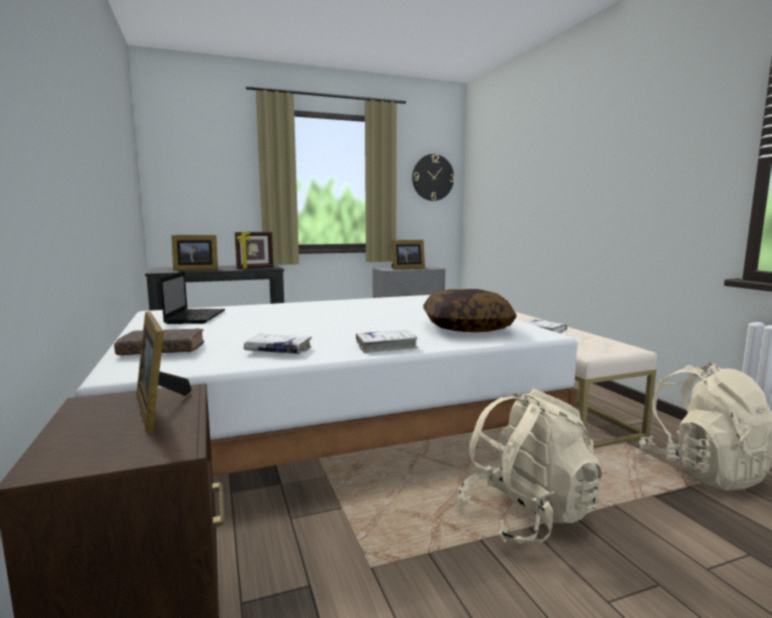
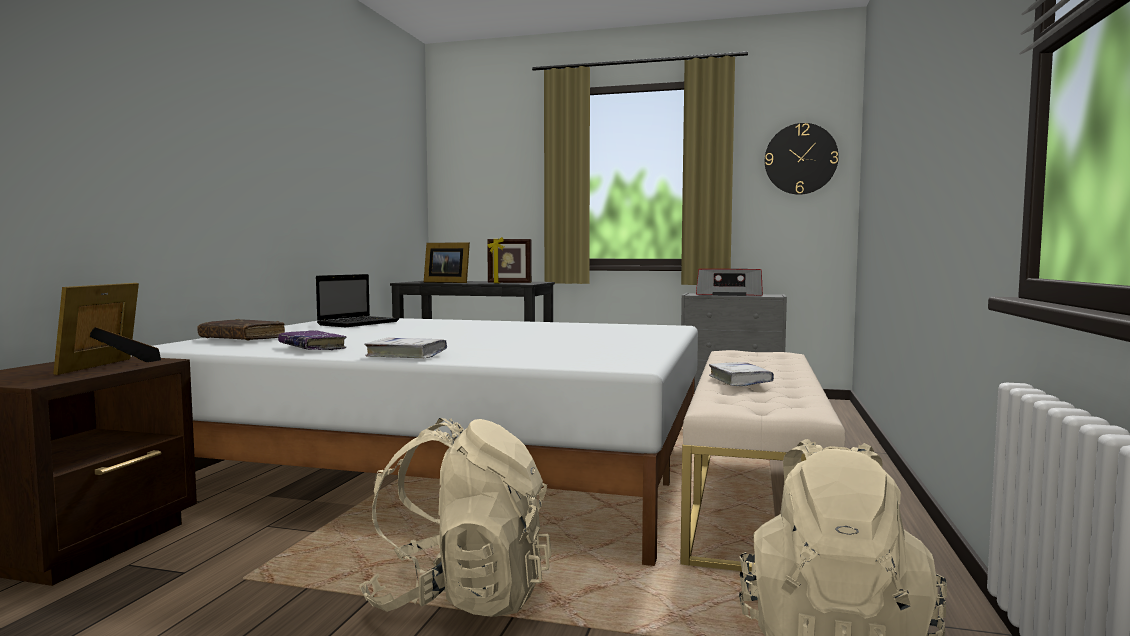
camera: 35 degrees right, 5 degrees down
(278, 350) = (312, 347): white book -> purple book
(406, 268) = (729, 294): picture frame -> radio
(466, 328) = (563, 352): pillow -> none

